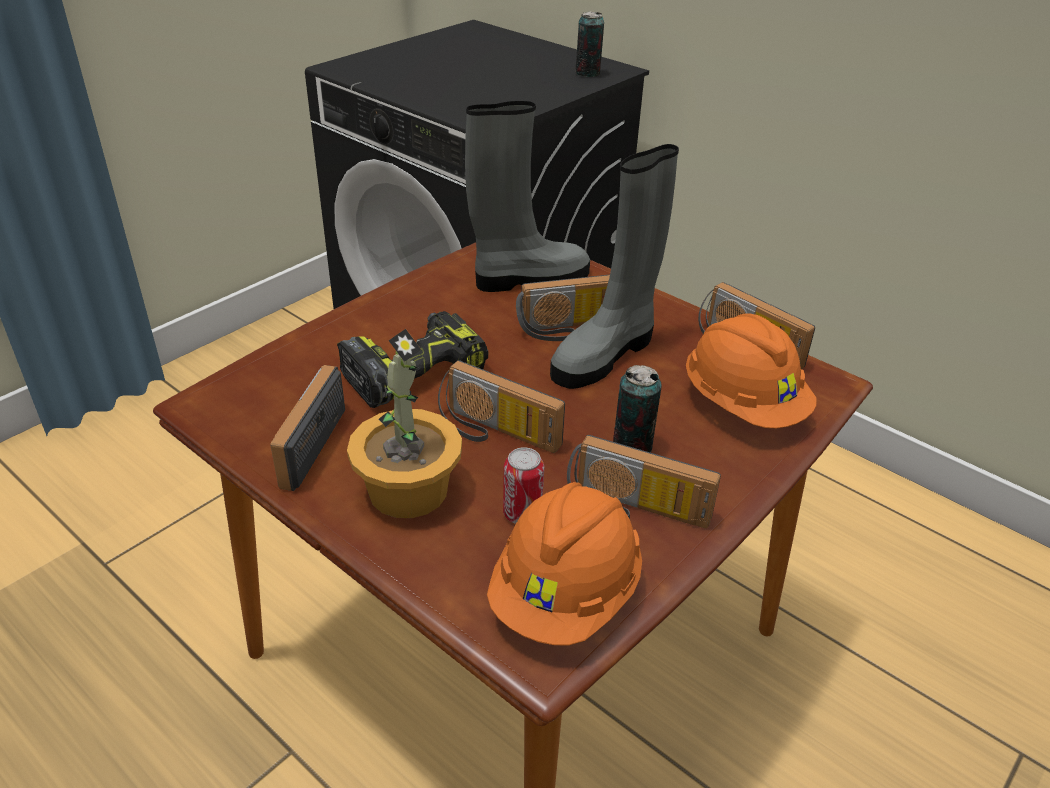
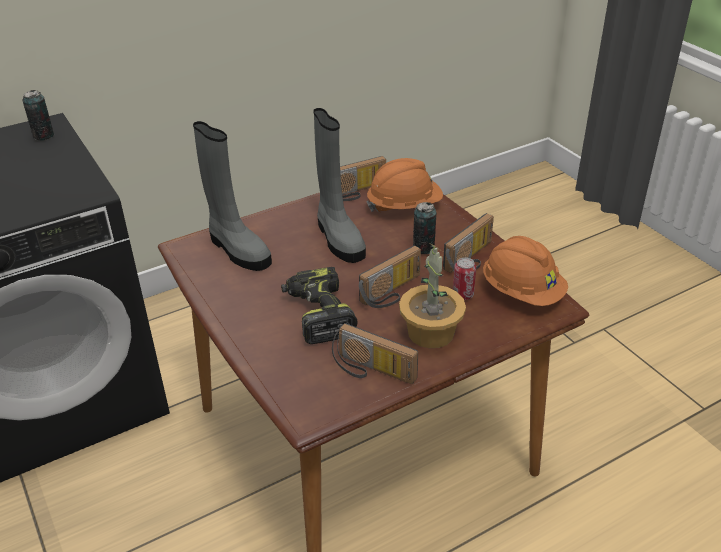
camera: 70 degrees left, 0 degrees up
(528, 279) = (237, 250): grey boot -> grey boot turned 135 degrees clockwise
(572, 328) = (305, 244): radio -> none

